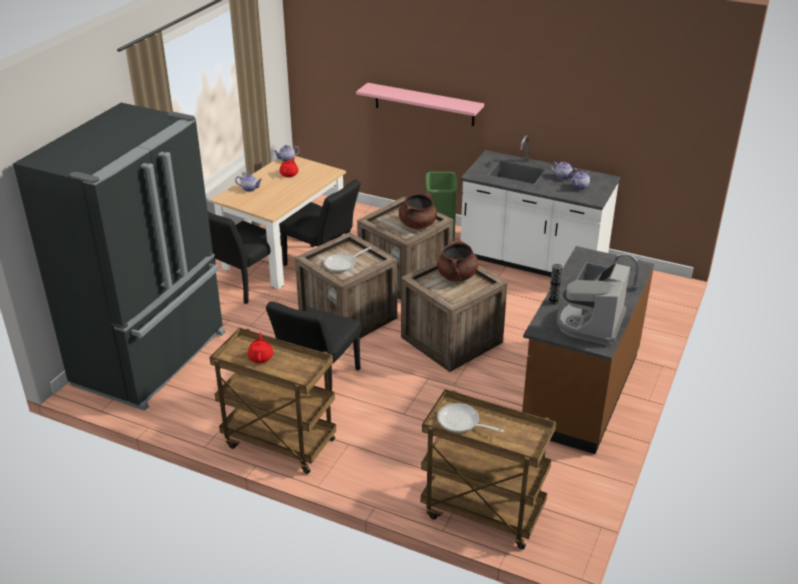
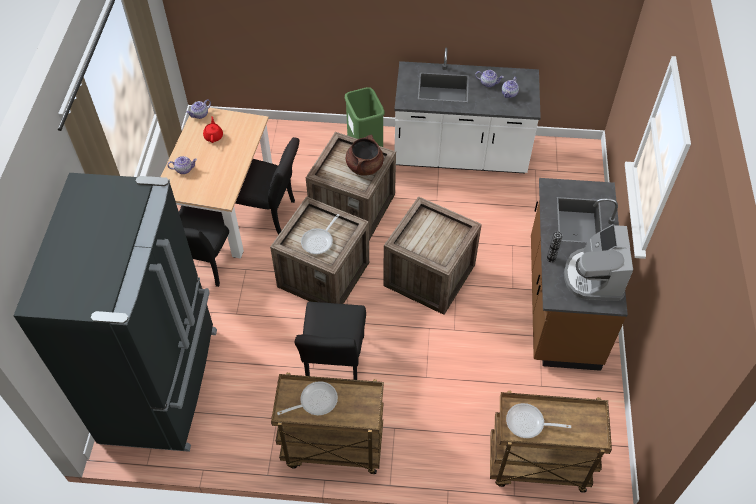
camera: 20 degrees left, 20 degrees up
(261, 357) = (315, 401): red teapot -> frying pan
(424, 104) = (329, 27): pink shelf -> none
(457, 276) = (432, 227): brown cooking pot -> none

